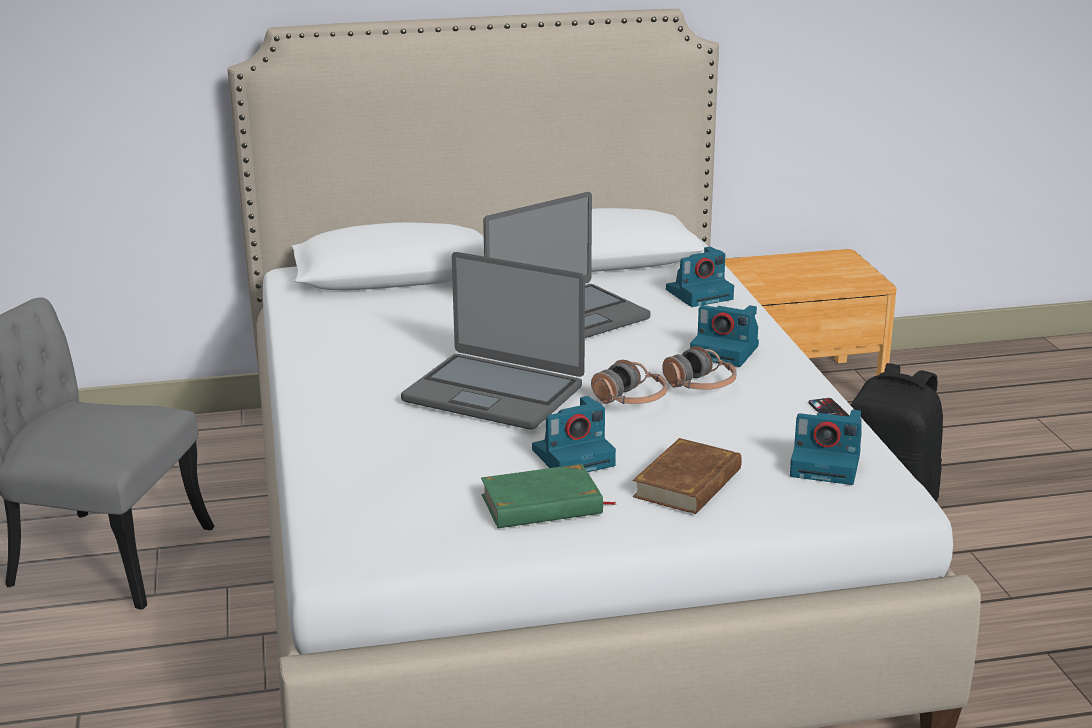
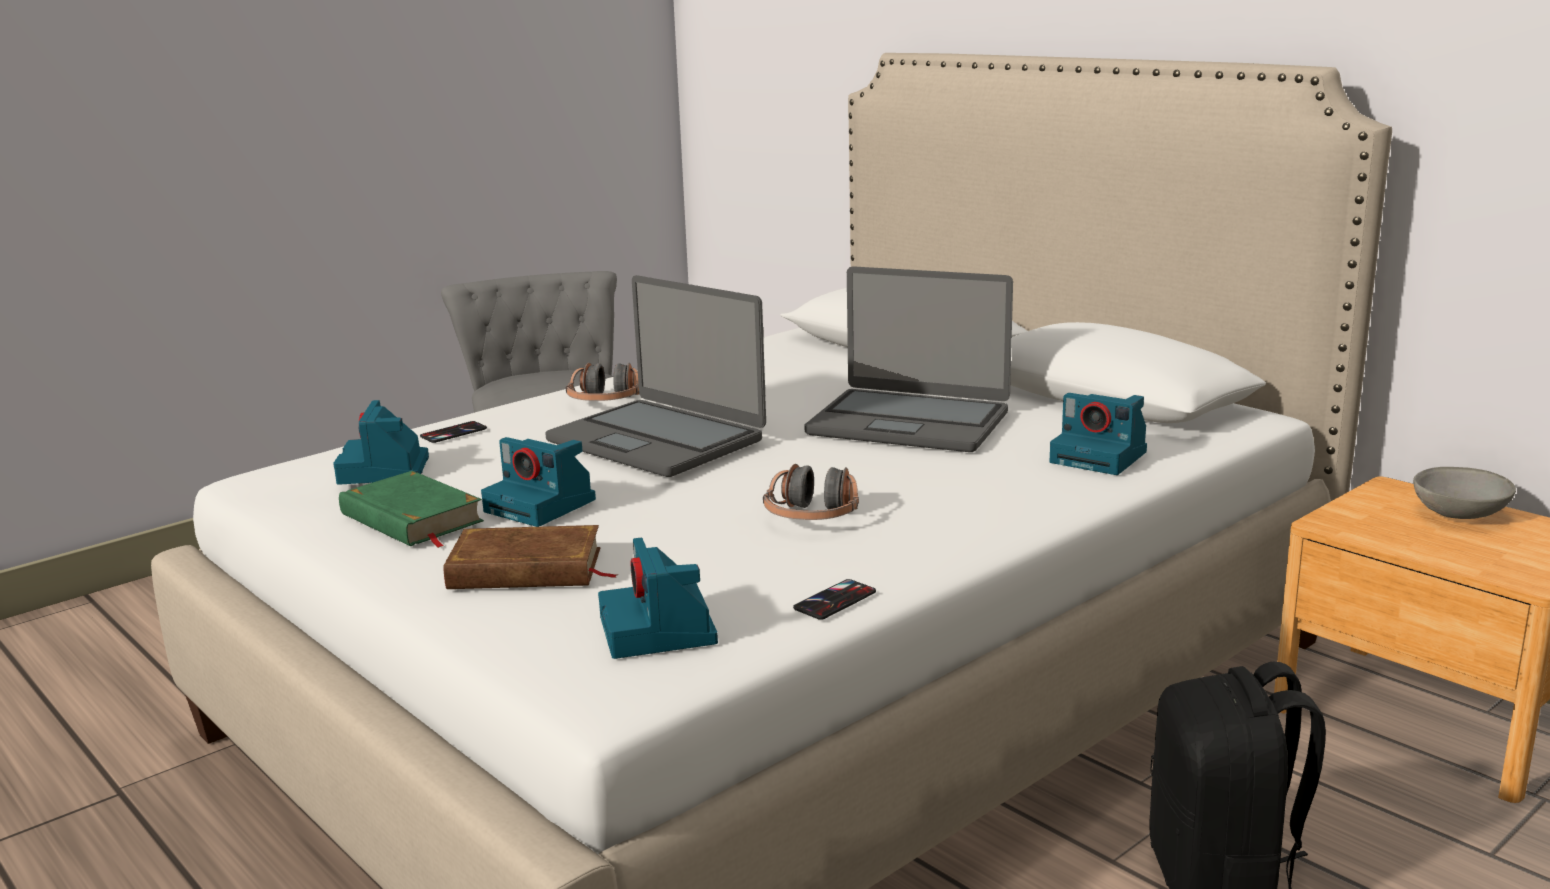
camera: 60 degrees right, 5 degrees down
(352, 458) = (453, 433): none -> phone
(494, 393) = (657, 440): laptop -> laptop turned 45 degrees counterclockwise
(630, 400) = (724, 496): headphones -> headphones (605, 402)
(726, 351) = (939, 507): camera -> camera (384, 470)
(787, 265) = (1460, 514): none -> grey bowl

